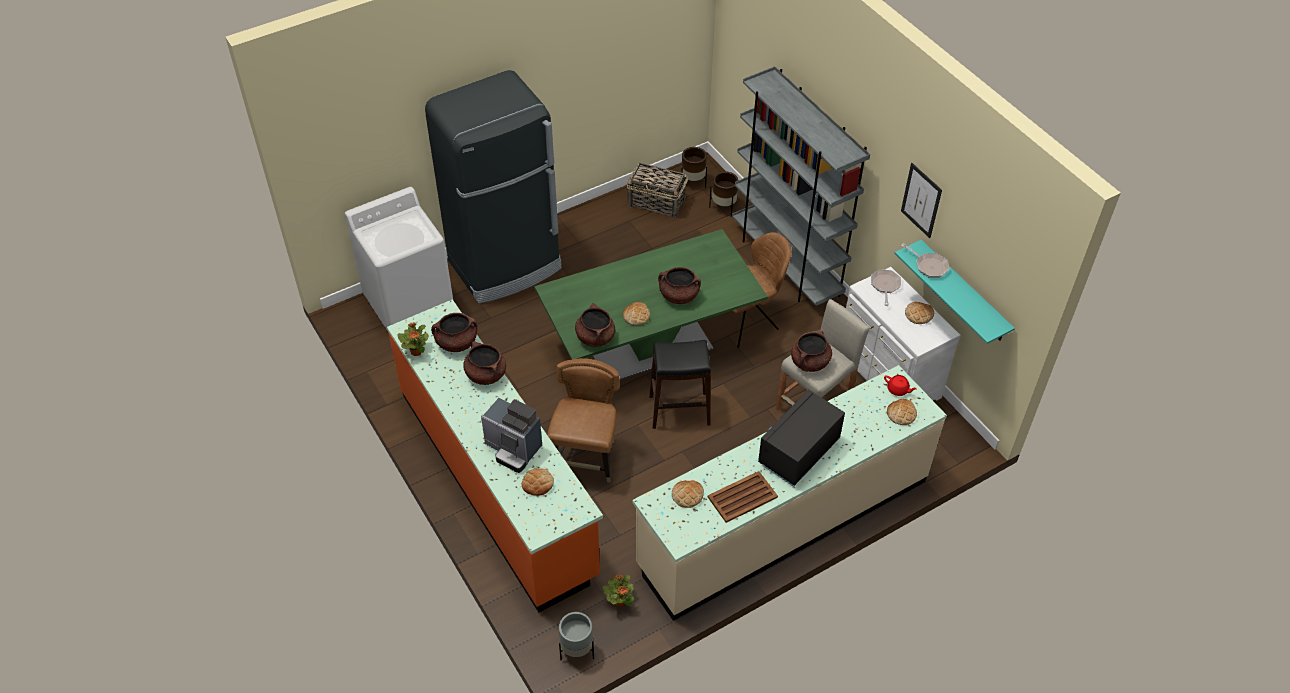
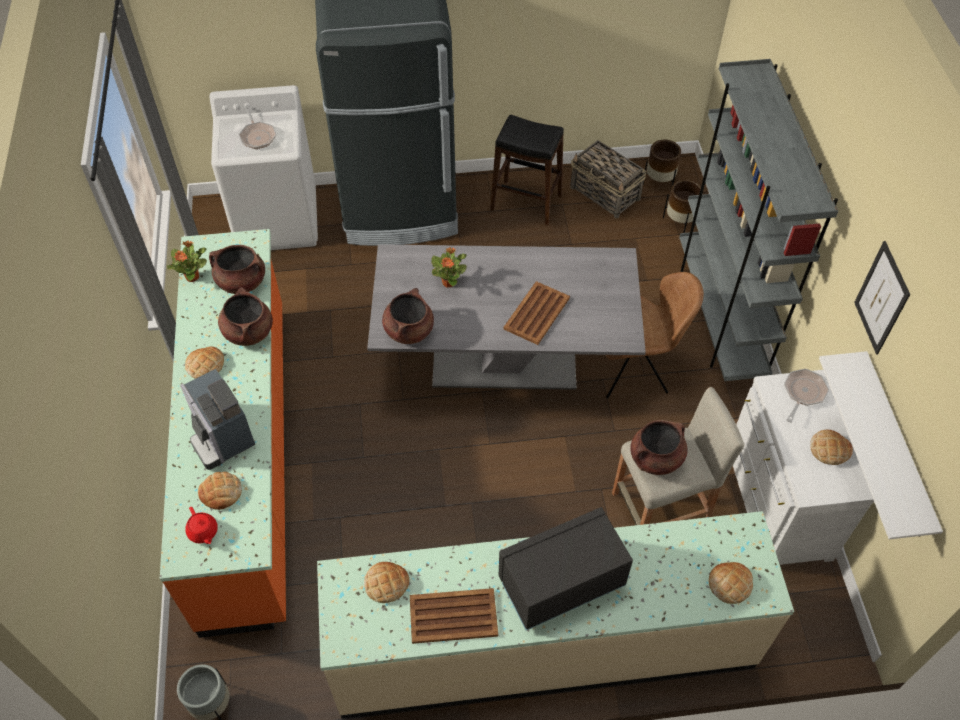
camera: 25 degrees right, 5 degrees up
(587, 458) = (359, 468): brown chair -> none
(619, 601) = (295, 664): potted plant -> potted plant (449, 282)
(636, 316) = (472, 321): bread -> bread (205, 365)
(650, 347) = (504, 361): green dining table -> grey dining table
(679, 296) = (536, 314): brown cooking pot -> brown tray
(679, 410) = (496, 450): black stool -> black stool (526, 202)
(898, 390) = (743, 547): red teapot -> red teapot (203, 532)
(929, 266) = (858, 393): frying pan -> frying pan (257, 136)
(963, 292) = (895, 447): turquoise shelf -> white shelf

